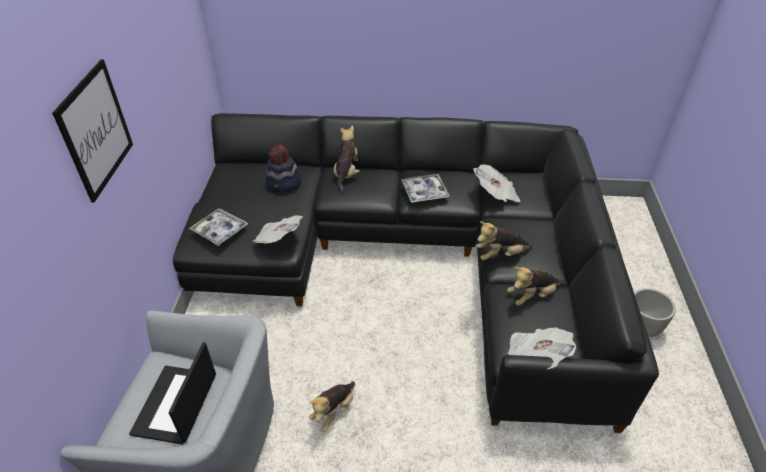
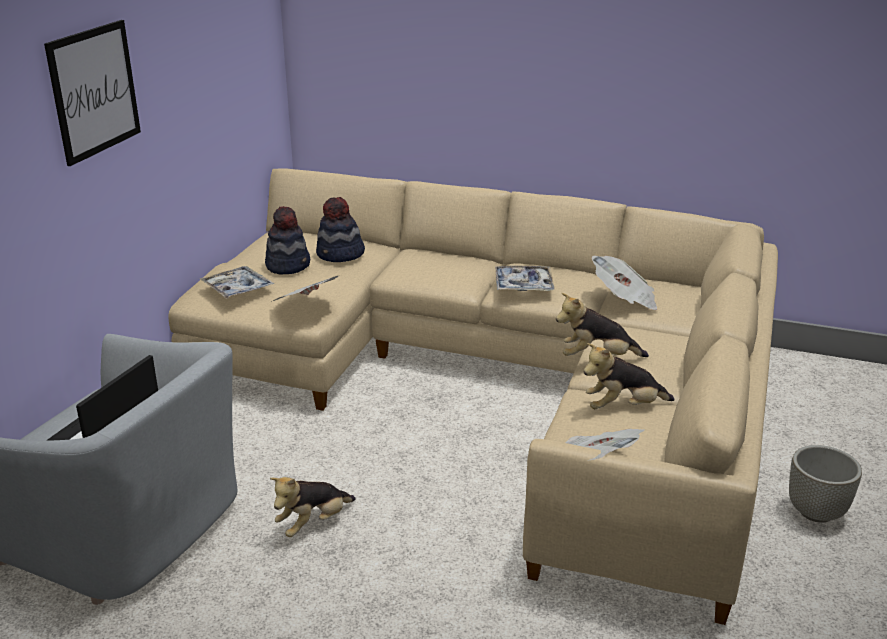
camera: 15 degrees right, 15 degrees down
(250, 200) = (288, 265): none -> hat
(347, 174) = (428, 256): plush toy -> none
(407, 257) = (492, 381): black sofa -> beige sofa

